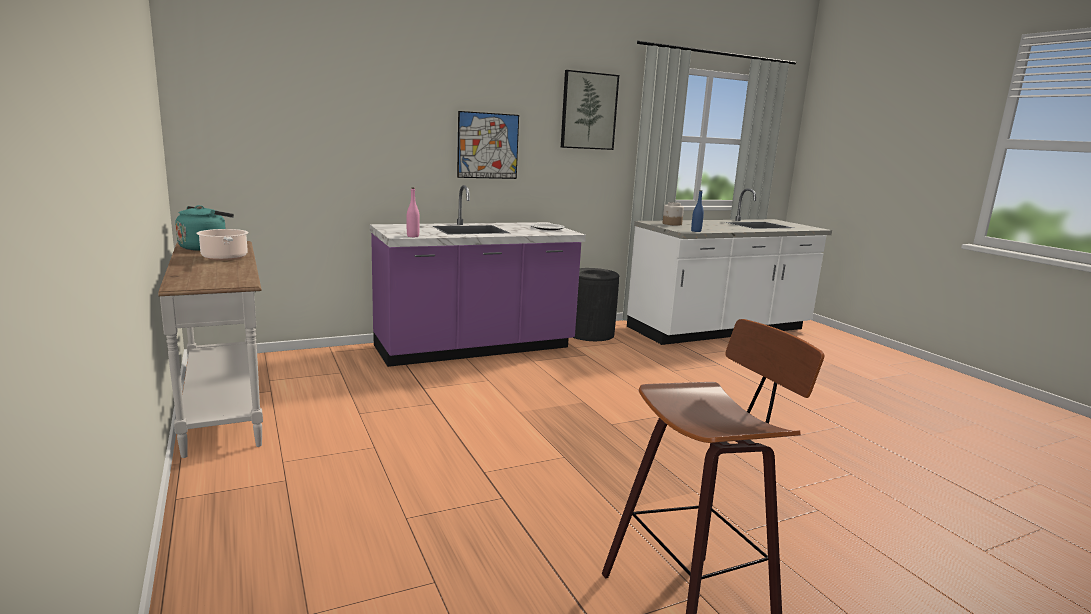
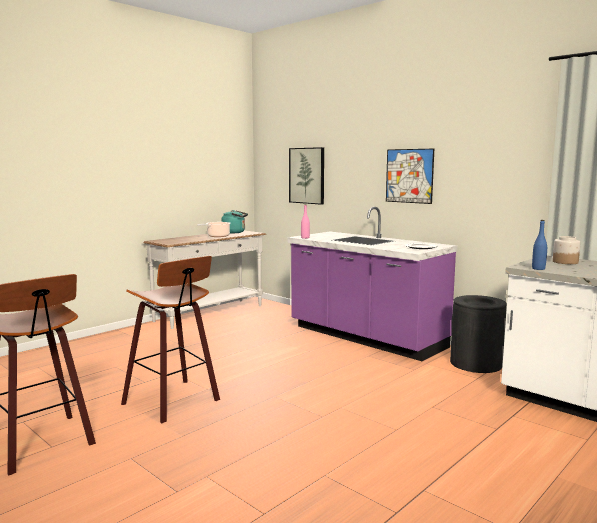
camera: 70 degrees right, 5 degrees down
(588, 111) = (504, 138): picture -> picture (307, 175)
(593, 483) = (175, 401): none -> stool

